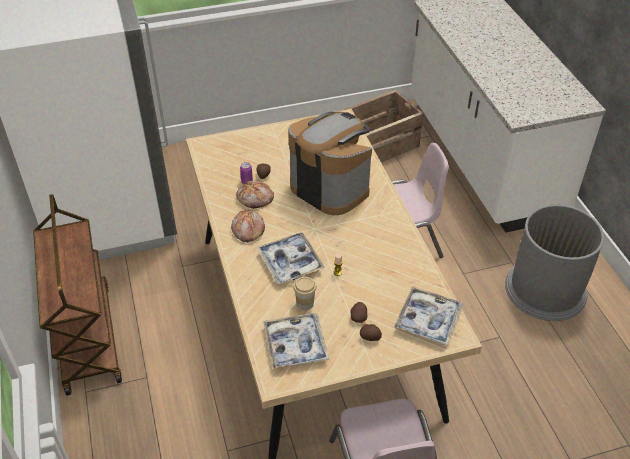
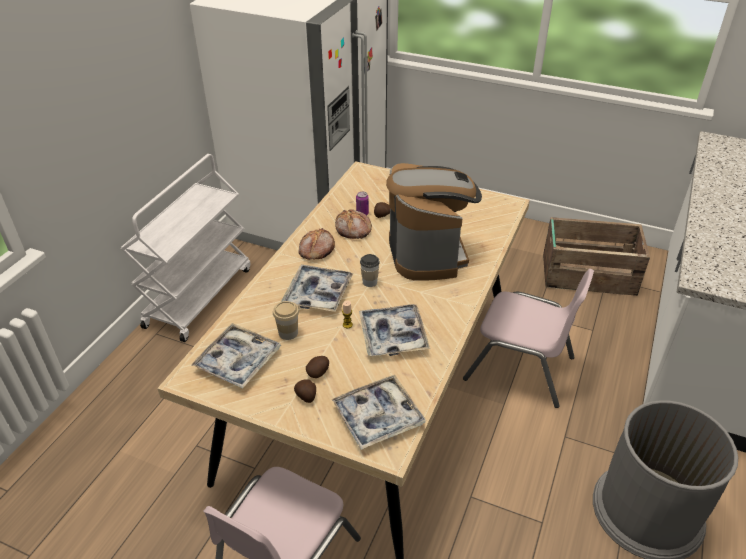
camera: 40 degrees right, 5 degrees down
(87, 337) = (199, 296): brown cart -> white cart
(316, 232) = (369, 282): none -> cup
(376, 261) = (393, 336): none -> tray

